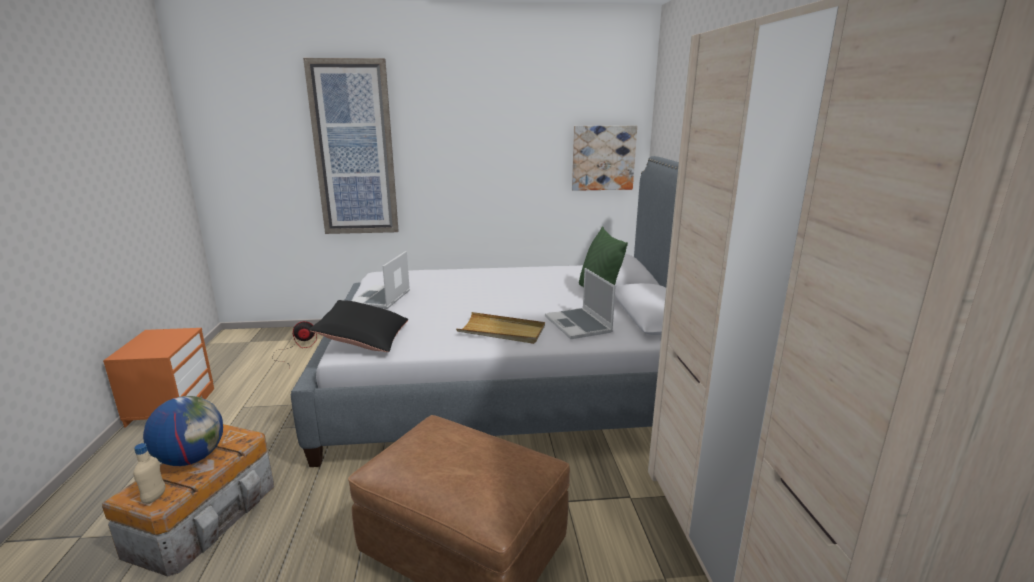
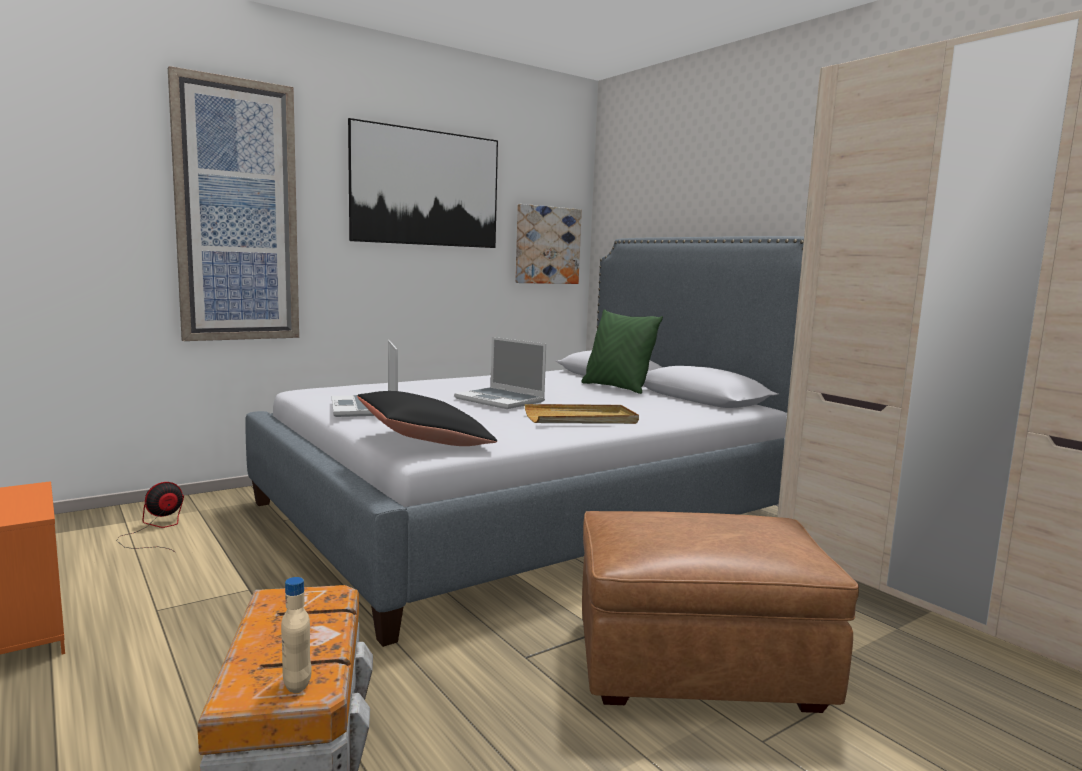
camera: 30 degrees left, 10 degrees down
(191, 458) = (280, 632): globe -> none
(492, 120) = (426, 188): none -> picture
(579, 325) = (649, 408): laptop -> laptop (501, 400)

